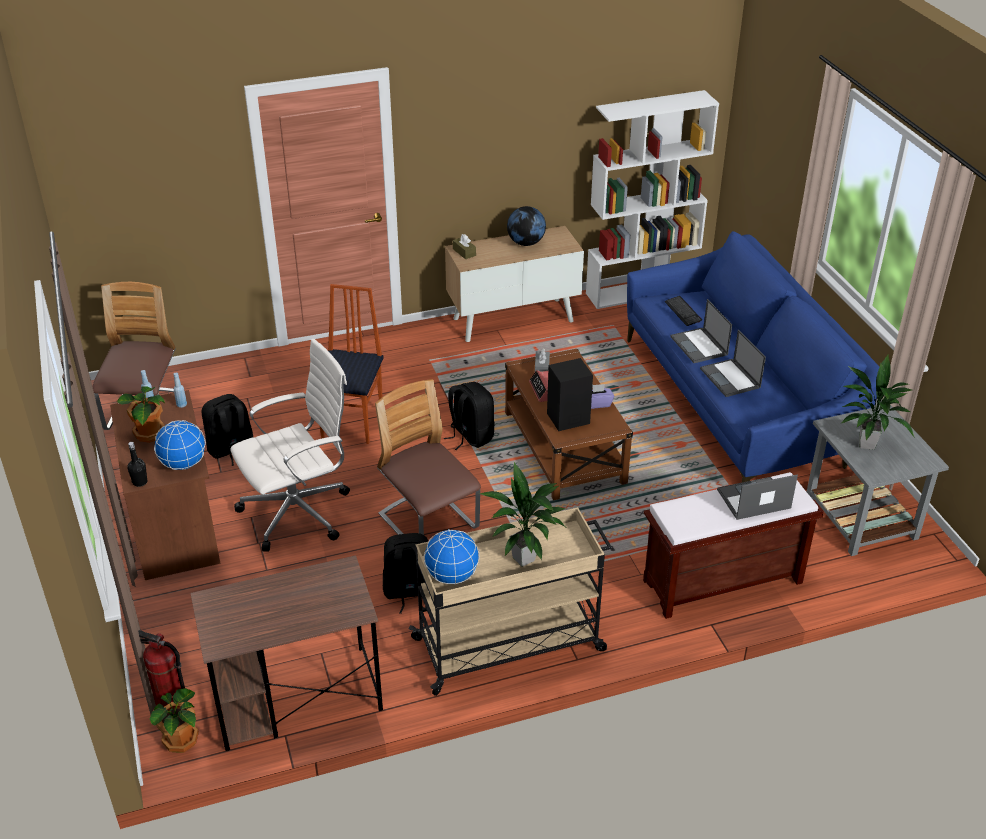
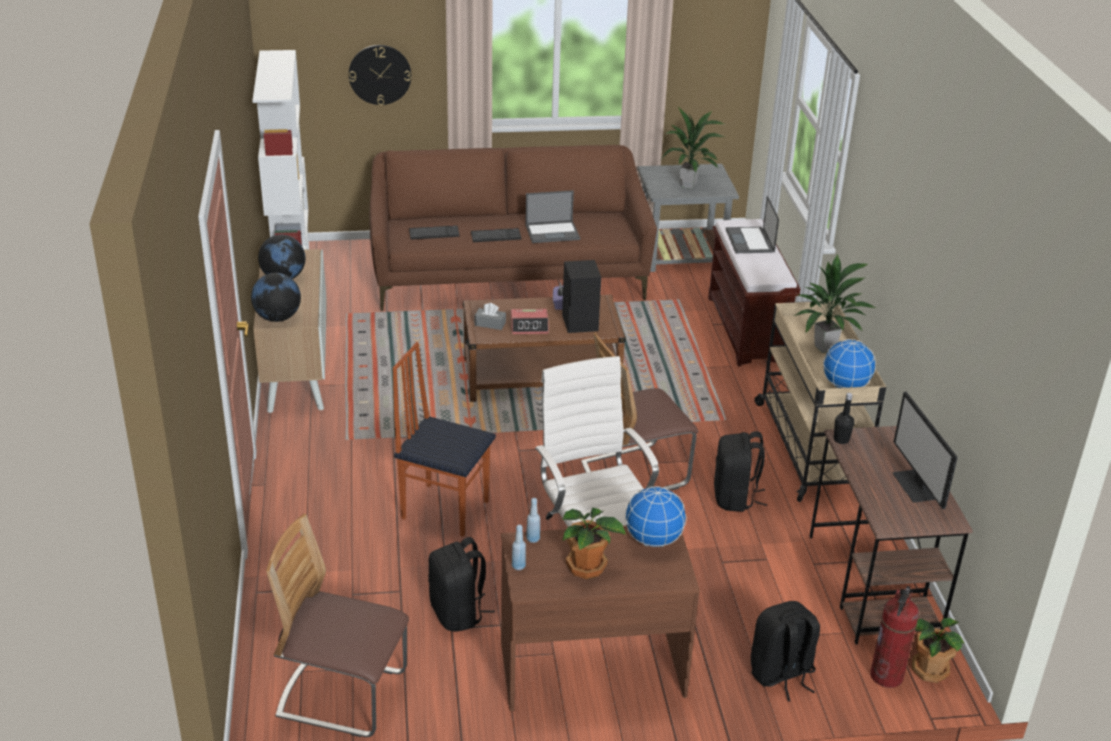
camera: 80 degrees left, 5 degrees down
(140, 482) = (681, 575): black bottle -> black bottle (841, 439)
(270, 621) = (917, 486): none -> monitor
(464, 252) = (278, 318): brown tissue box -> globe
(470, 436) = (501, 430): black backpack -> black backpack (781, 675)
(699, 346) = (496, 236): laptop -> keyboard
(736, 402) = (508, 275): blue sofa -> brown sofa
(782, 168) = (380, 74): none -> wall clock

